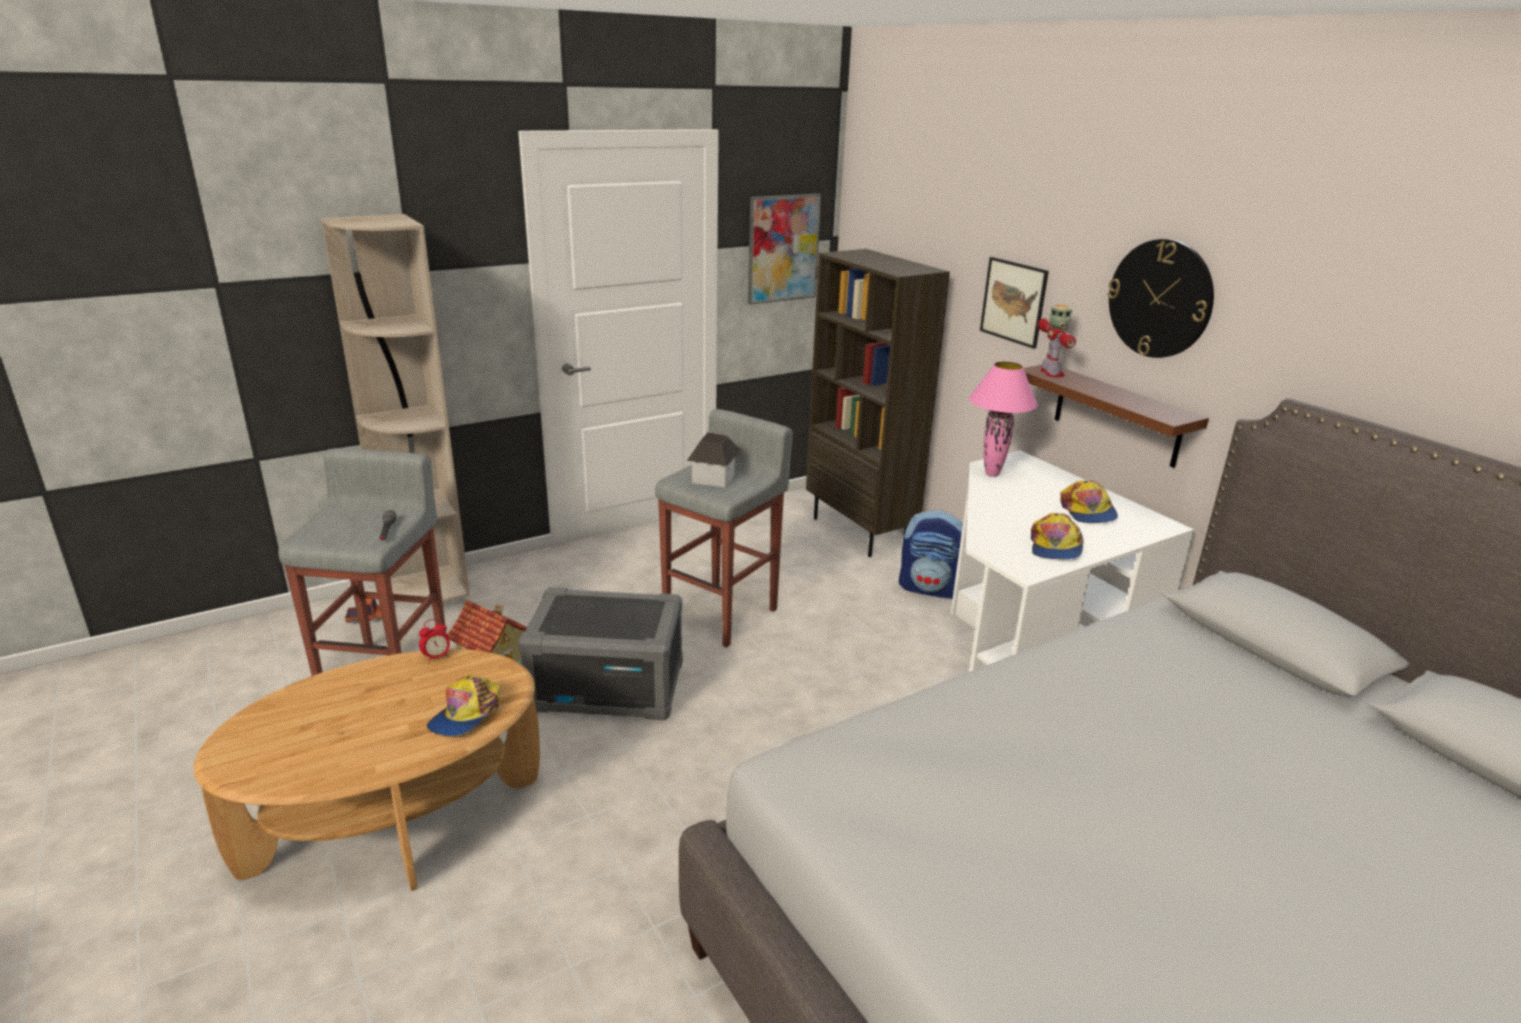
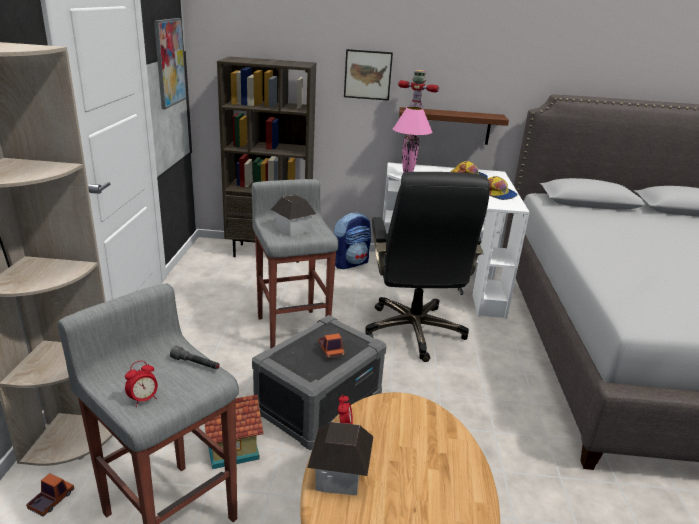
camera: 55 degrees left, 0 degrees up
(322, 533) = (143, 399): none -> alarm clock
(363, 678) = (339, 475): none -> toy house
(466, 714) = (437, 435): cap -> none
(607, 622) = (330, 351): none -> toy truck
(840, 694) = (413, 329): none -> black office chair
(1160, 299) = (470, 58): wall clock -> none

